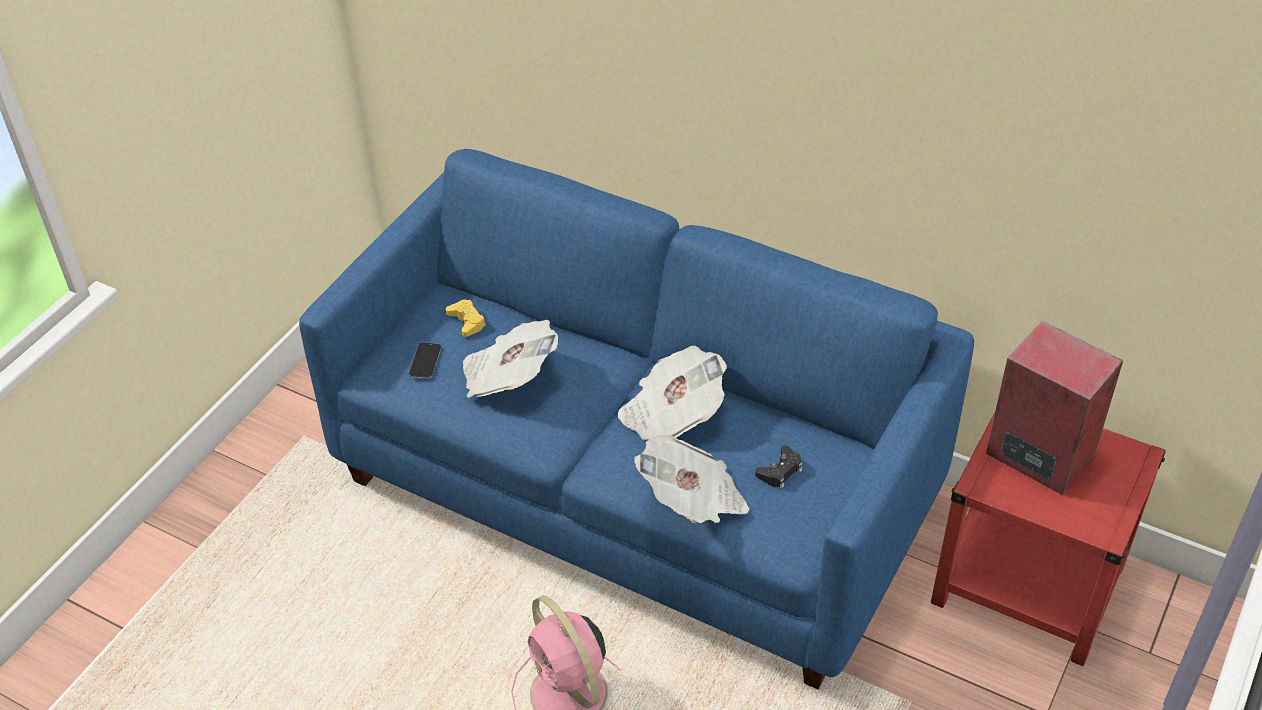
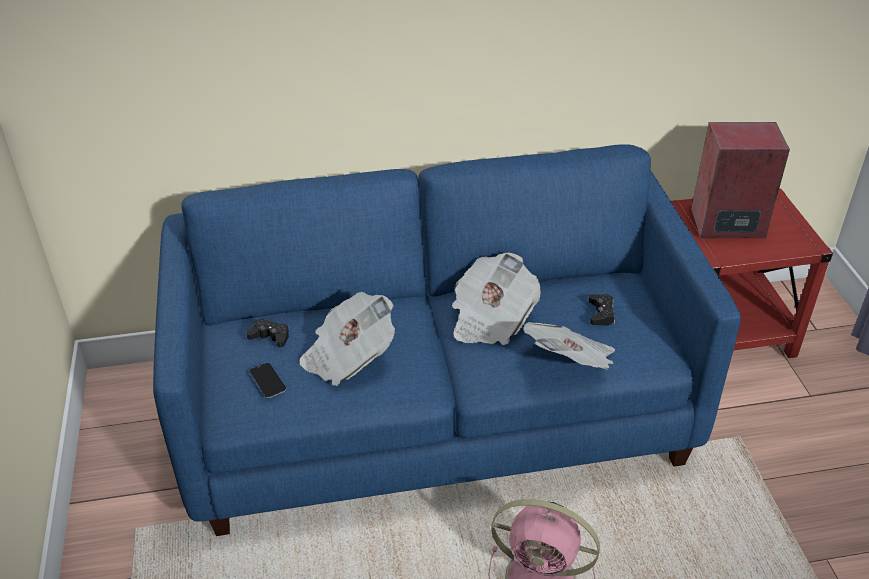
camera: 40 degrees left, 5 degrees down
(467, 321) = (270, 336): yellow game controller -> black game controller

